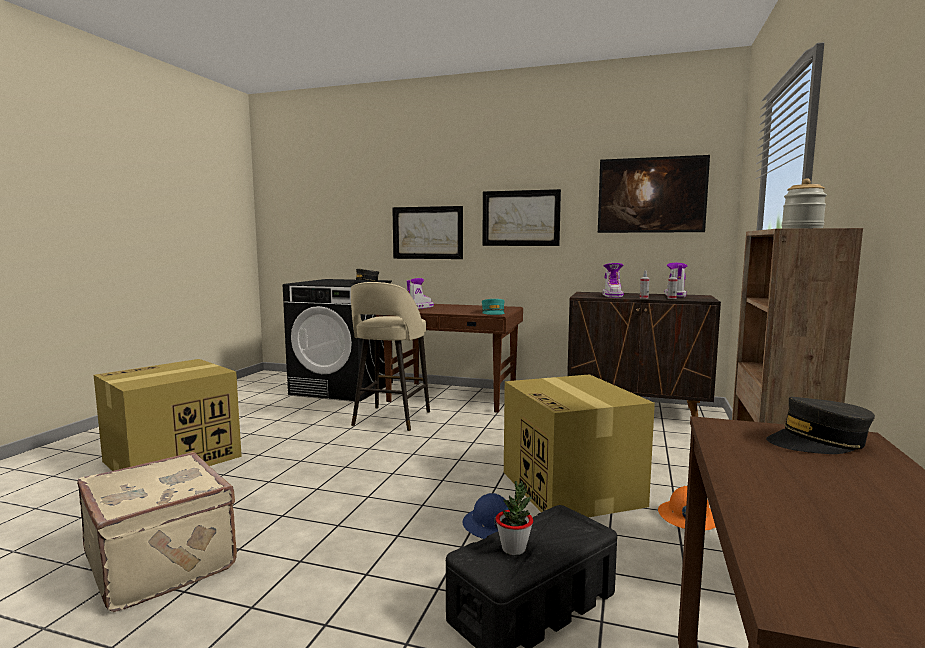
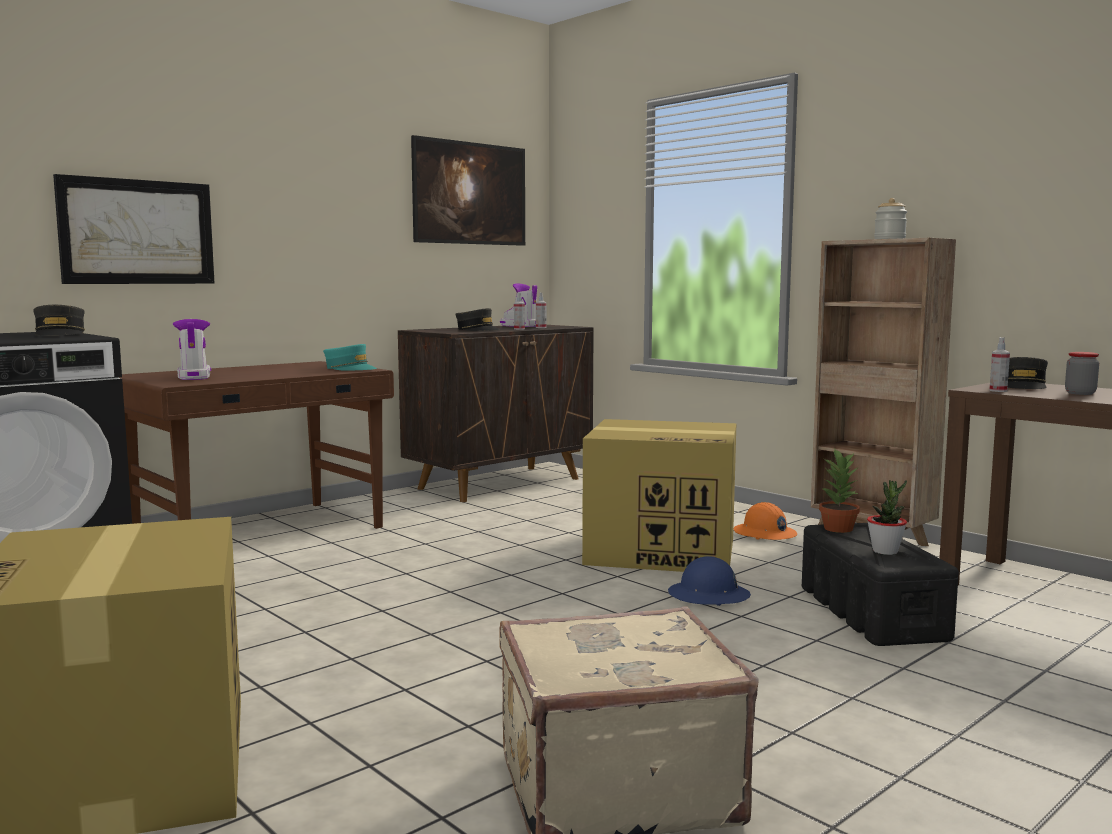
camera: 60 degrees left, 0 degrees up
(390, 419) = (280, 580): beige stool -> none
(521, 218) = (308, 214): picture -> none
(565, 518) = (838, 528): none -> potted plant
(612, 296) = (477, 330): boot -> grey cap
(730, 434) = (998, 390): none -> spray bottle
(811, 473) = (1080, 393): none -> jar

